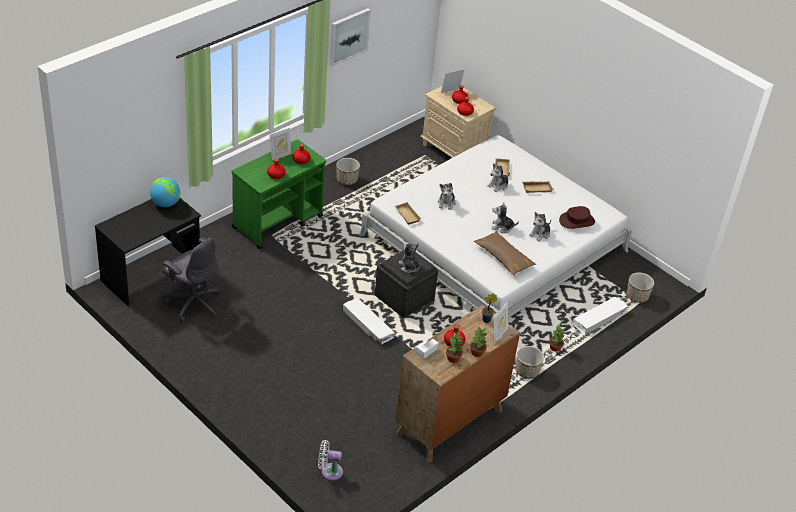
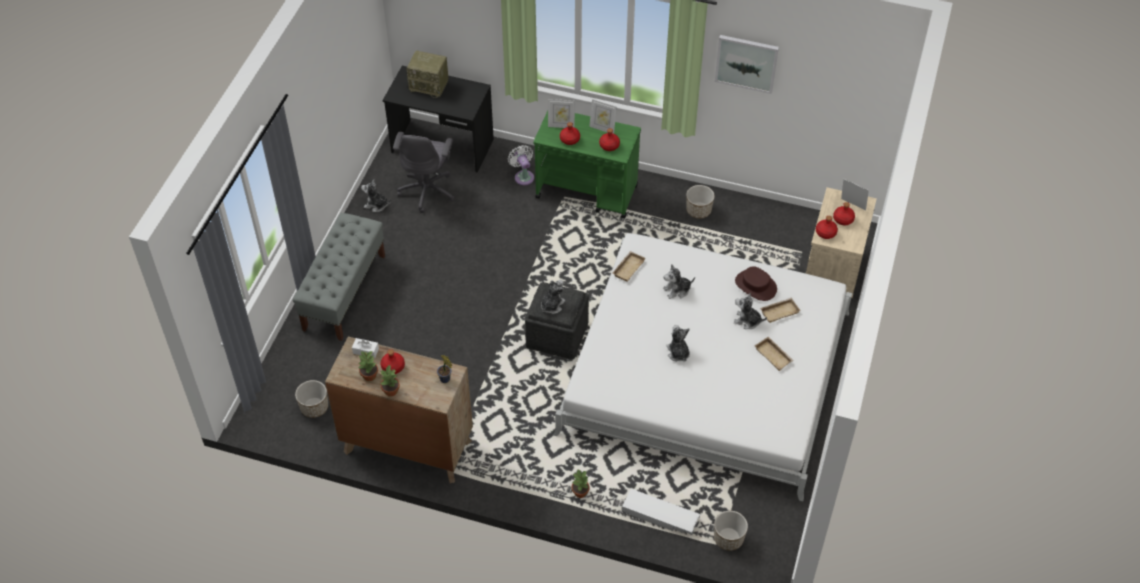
camera: 65 degrees right, 10 degrees up
(136, 220) = (429, 85): none -> radio
(165, 203) = (468, 91): globe -> none
(259, 396) = (344, 292): none -> grey bench
(329, 471) = (286, 383): white fan -> white fan (523, 176)
(368, 324) = (496, 324): white storage box -> none
(498, 335) = (429, 397): picture frame -> picture frame (561, 125)
(503, 258) = (628, 374): brown pillow -> none
(527, 371) = (526, 481): planter -> planter (314, 407)
(540, 234) = (696, 390): plush toy -> plush toy (376, 205)
(577, 221) = (746, 414): brown hat -> brown hat (755, 286)

